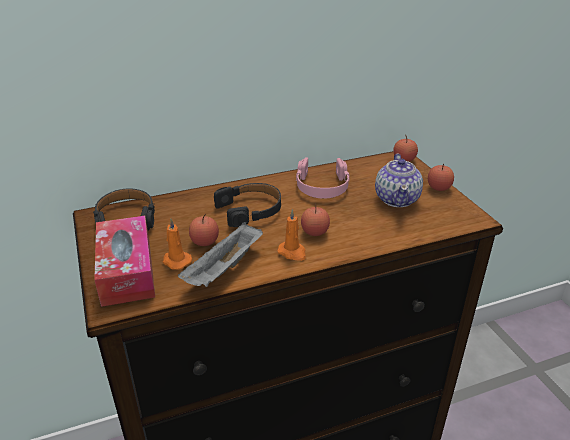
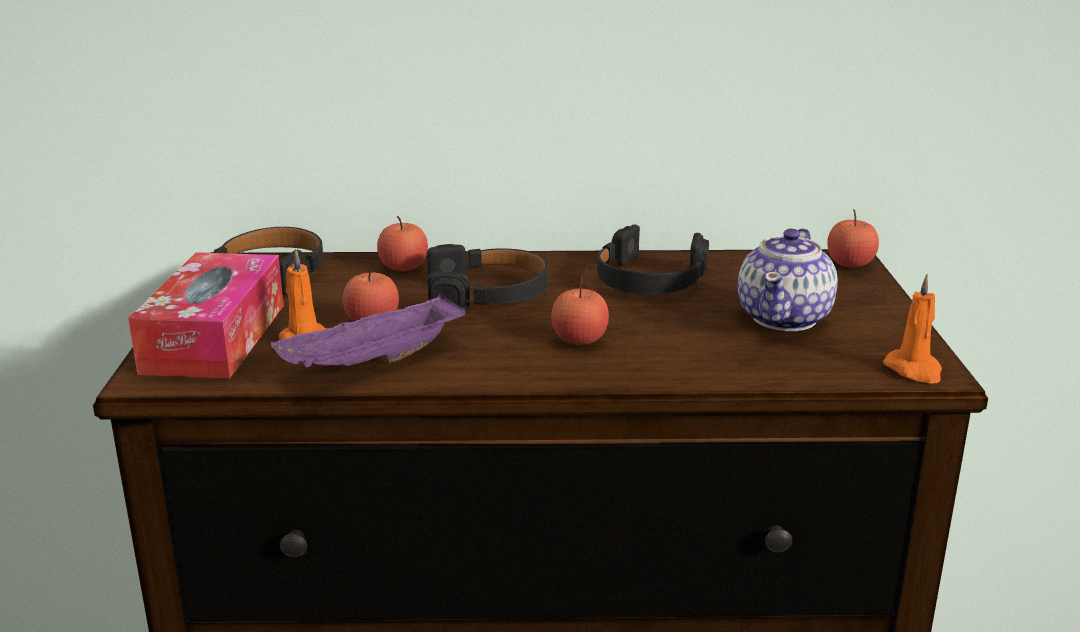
camera: 20 degrees right, 10 degrees down
(224, 269) = (374, 363): grey tray -> purple tray
(292, 252) = (513, 361): orange candle -> orange candle (914, 370)
(322, 186) = (649, 279): pink headphones -> black headphones
(438, 188) = (889, 314): apple -> apple (403, 267)

